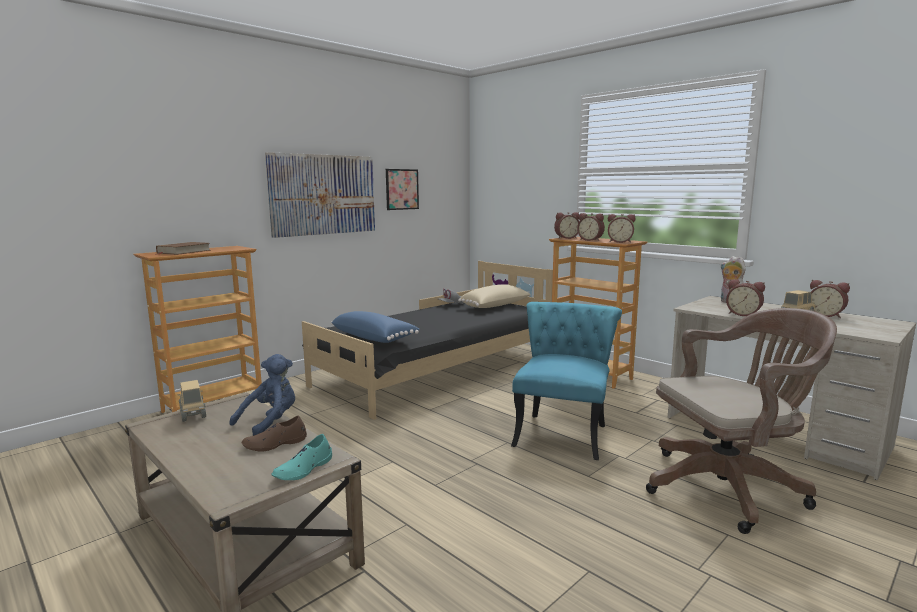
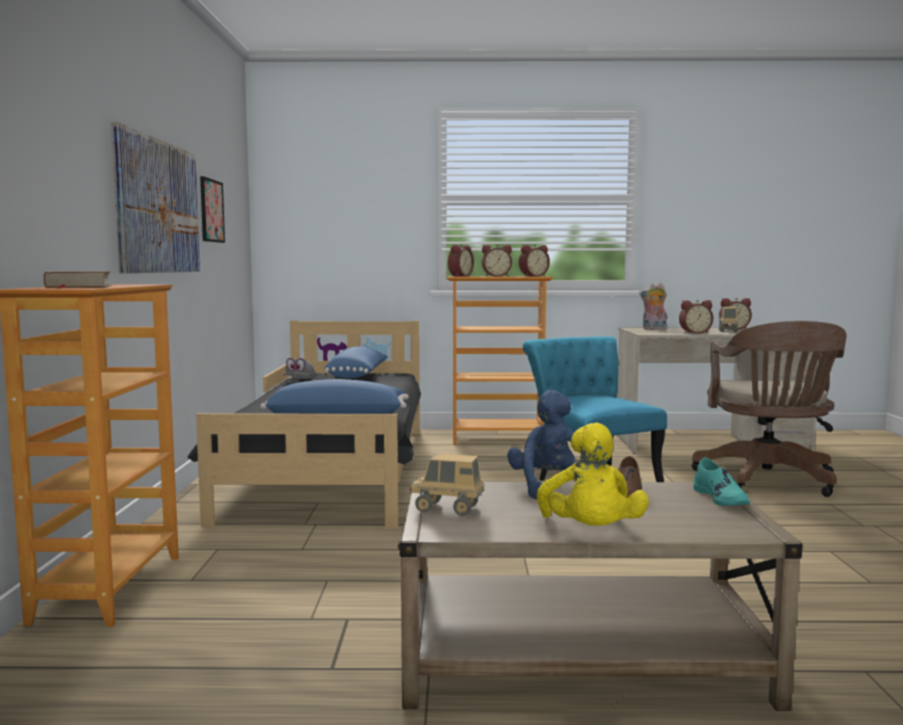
camera: 45 degrees left, 5 degrees down
(177, 457) = (590, 533): none -> yellow plush toy
(495, 306) = (359, 376): beige pillow -> blue pillow
(729, 487) = (769, 481): brown office chair -> brown office chair turned 150 degrees clockwise

